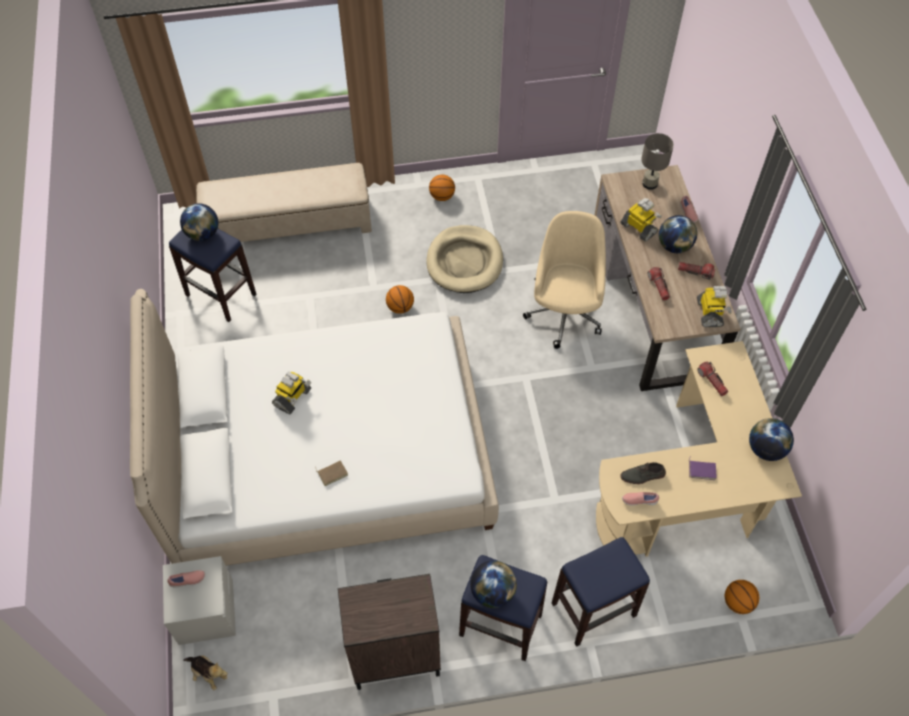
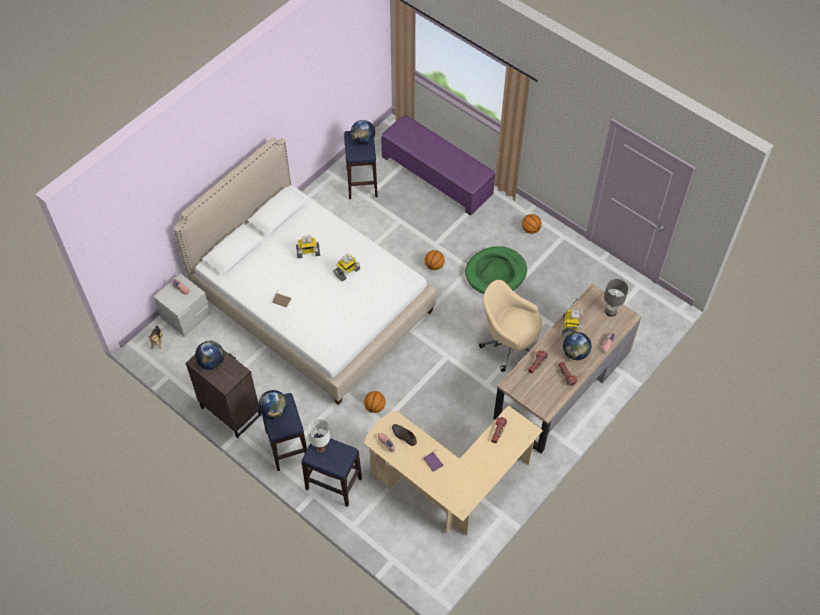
camera: 50 degrees right, 0 degrees up
(289, 222) = (437, 175): beige bench -> purple bench
(464, 262) = (496, 273): beige dog bed -> green dog bed
(564, 314) = (509, 346): beige office chair -> beige office chair turned 120 degrees counterclockwise
(591, 576) = (320, 448): none -> white table lamp
(710, 313) = (543, 400): toy robot -> toy robot (347, 272)
(738, 602) = (400, 553): basketball -> basketball (374, 407)
(765, 449) = (477, 485): globe -> globe (212, 362)

